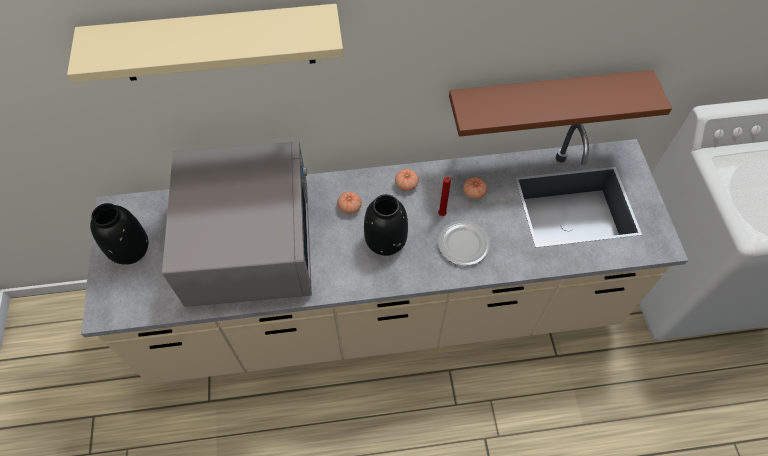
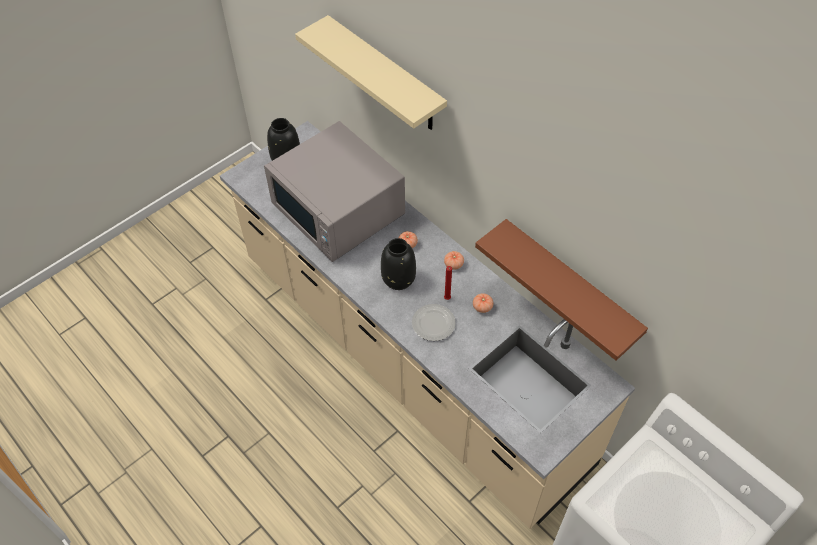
camera: 55 degrees right, 5 degrees down
(250, 241) = (338, 210): grey microwave -> grey microwave turned 90 degrees clockwise

